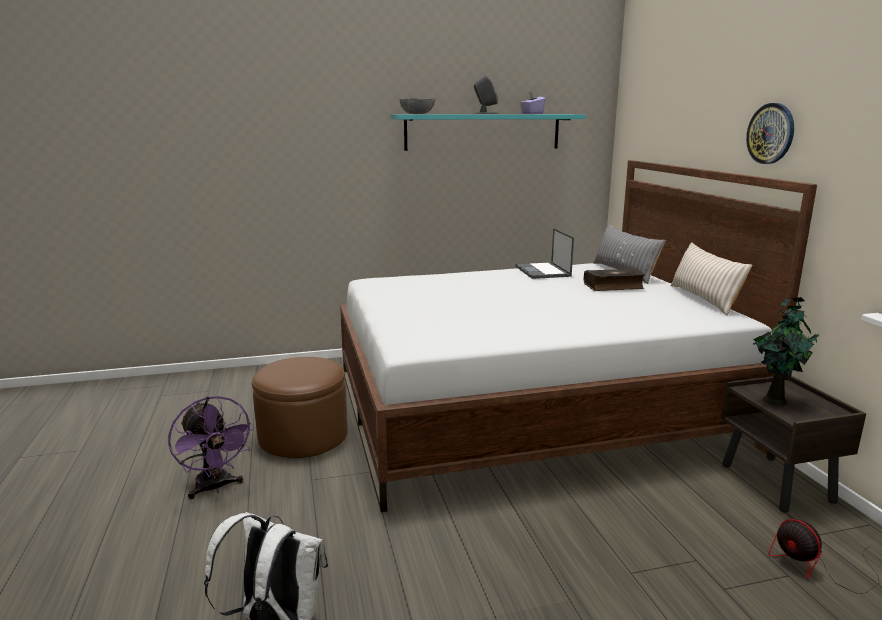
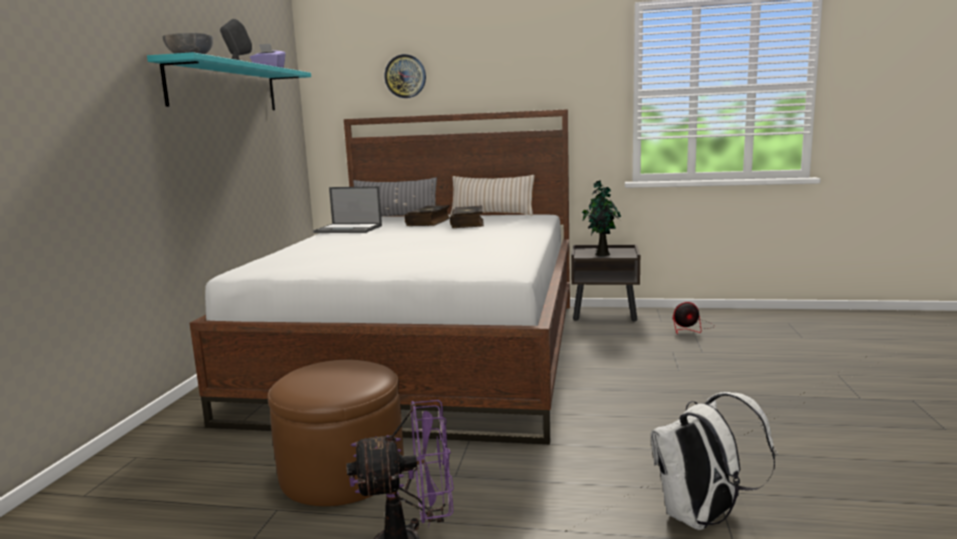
camera: 65 degrees left, 5 degrees down
(623, 300) = (468, 224): none -> book
(771, 133) = (514, 79): wall clock -> wall clock (405, 76)

